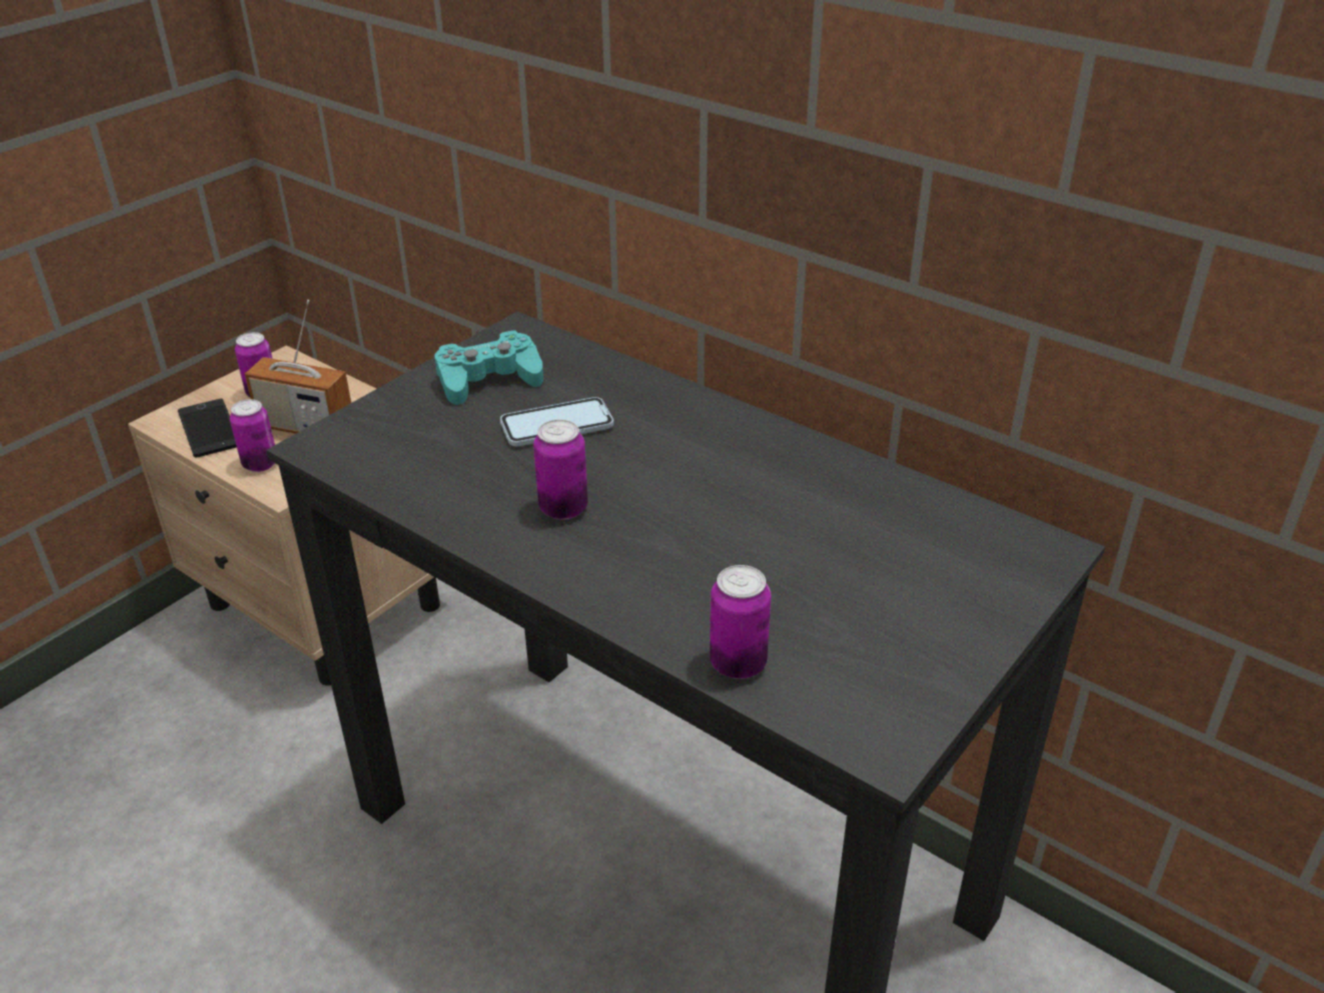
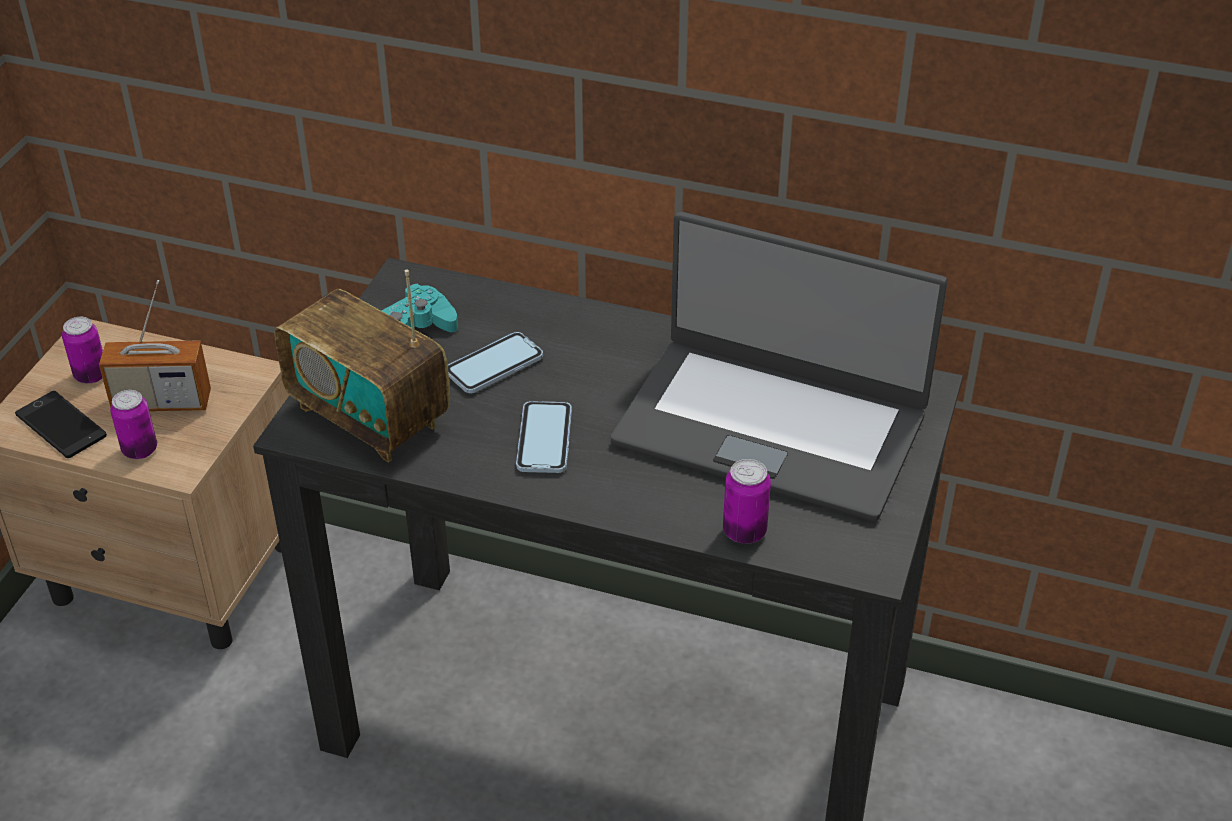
camera: 20 degrees left, 5 degrees up
(397, 447) = (369, 416): none -> radio
(563, 508) = (544, 439): can -> phone
(833, 551) = (771, 426): none -> laptop

